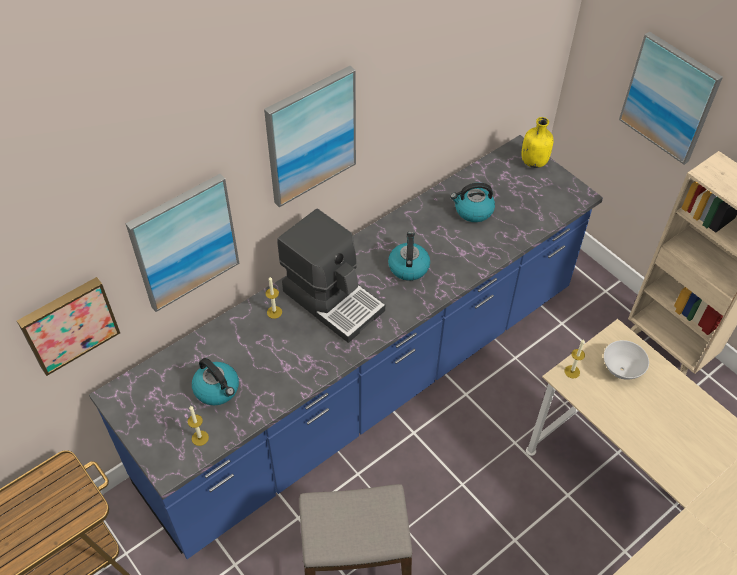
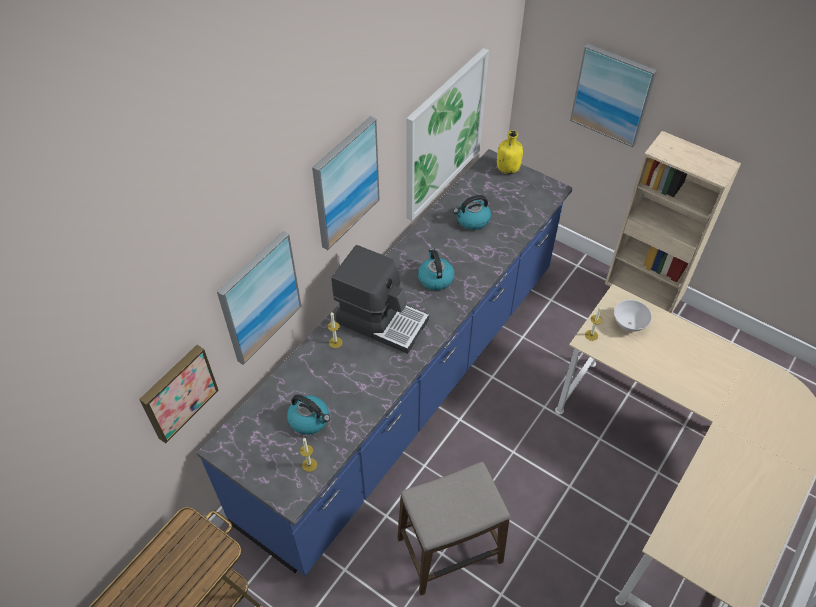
camera: 15 degrees left, 0 degrees up
(456, 106) = (443, 135): none -> picture

